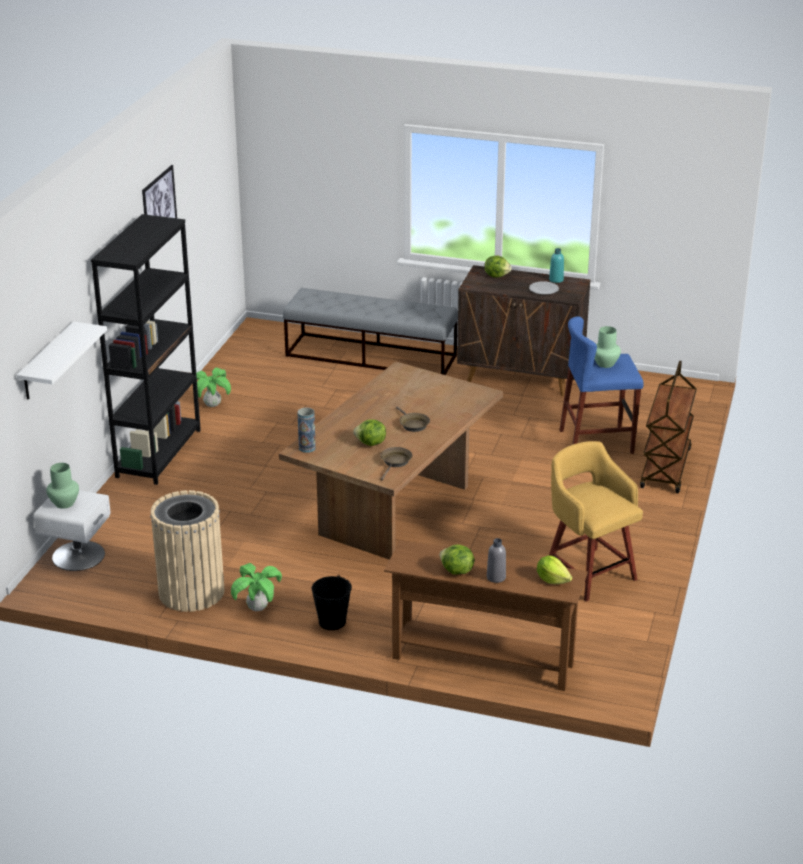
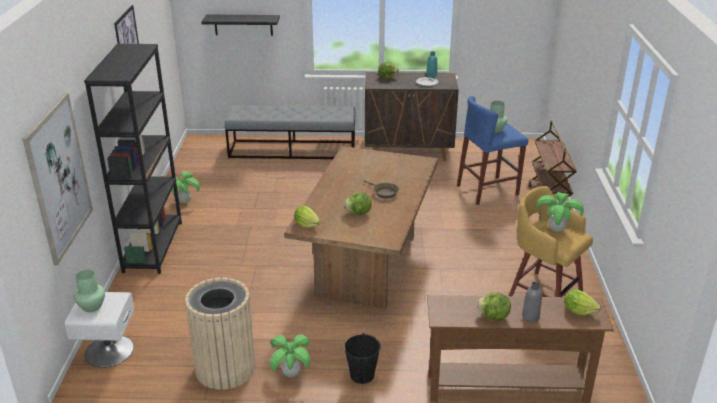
camera: 15 degrees left, 0 degrees up
(47, 362) = (59, 178): white shelf -> picture
(307, 448) = (306, 224): vase -> lettuce
(324, 187) = (243, 25): none -> black shelf
(395, 462) = (387, 226): brown frying pan -> none
(599, 495) = (556, 230): none -> potted plant

